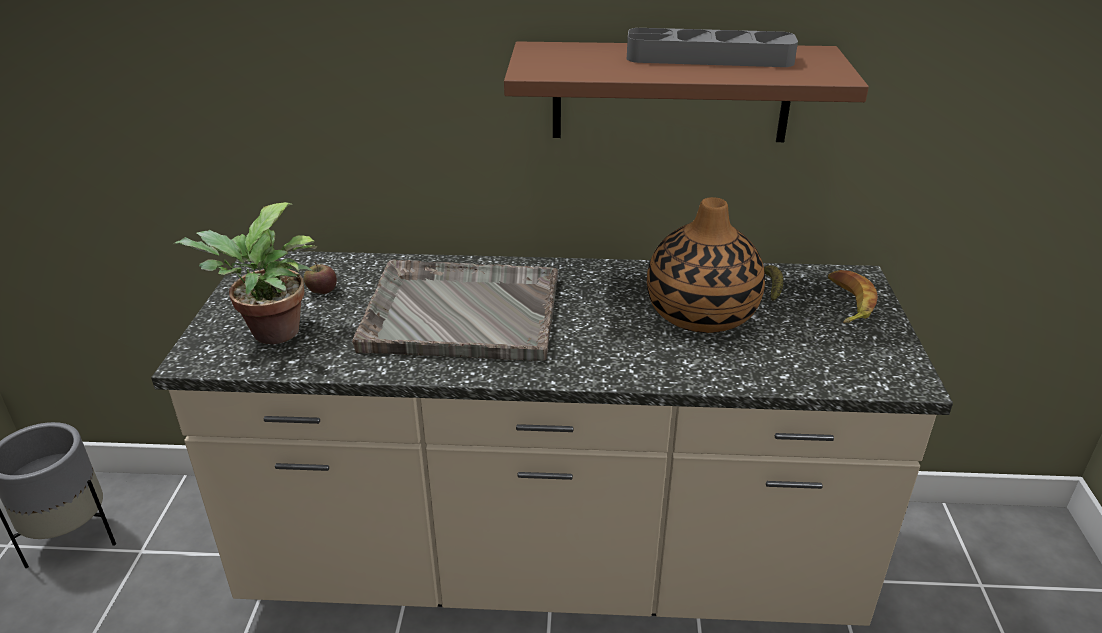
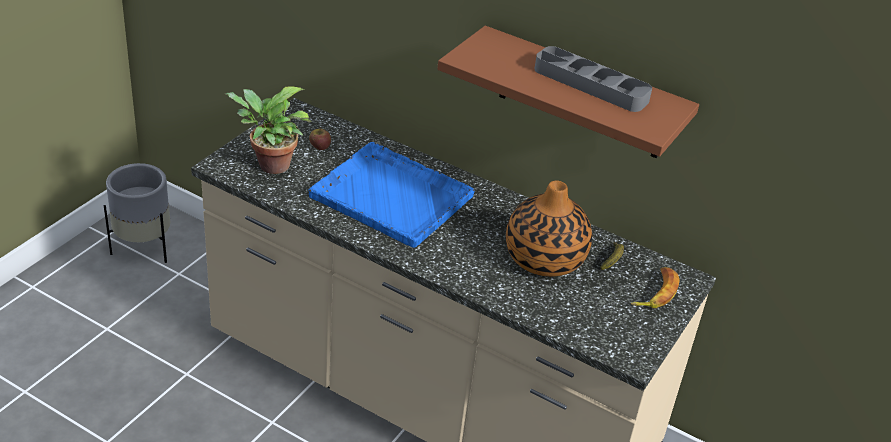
camera: 25 degrees right, 5 degrees up
(460, 313) = (390, 195): grey tray -> blue tray

